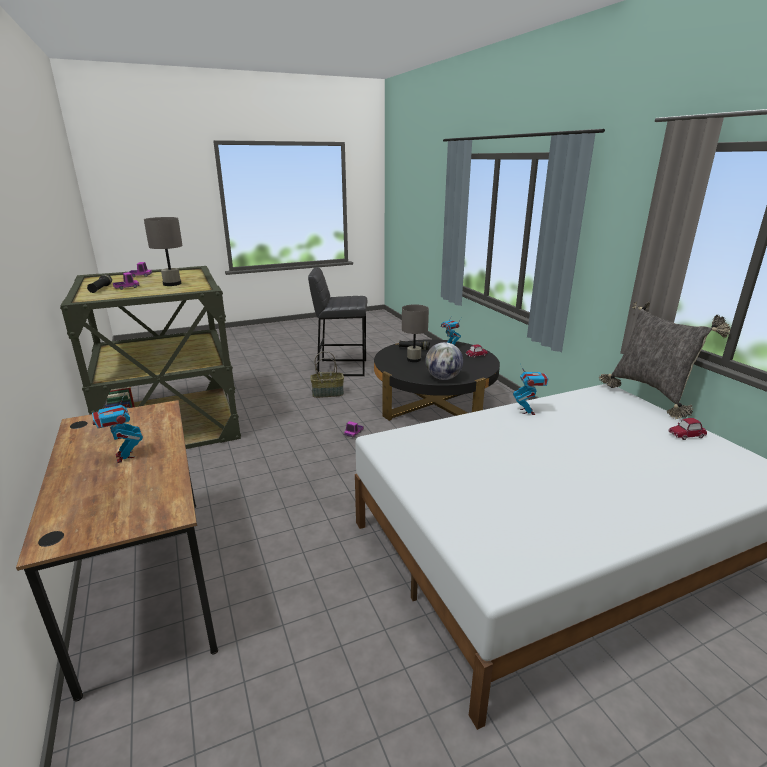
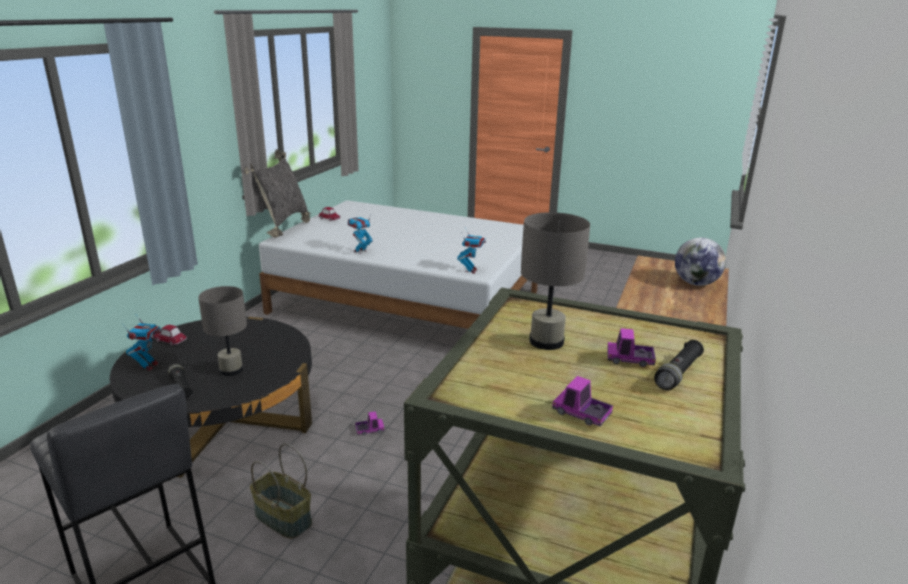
camera: 135 degrees left, 0 degrees up
(124, 456) = (669, 295): toy robot -> toy robot (471, 271)
(443, 378) = (277, 333): globe -> globe (696, 283)

